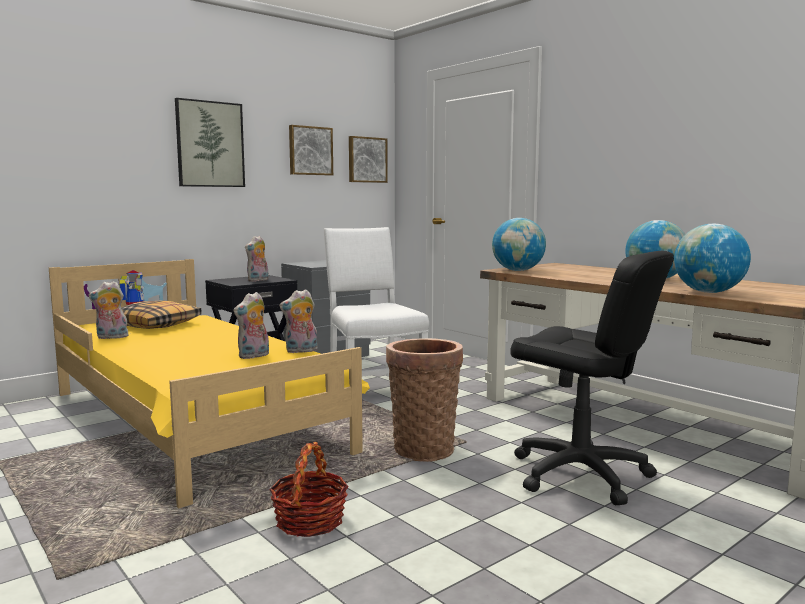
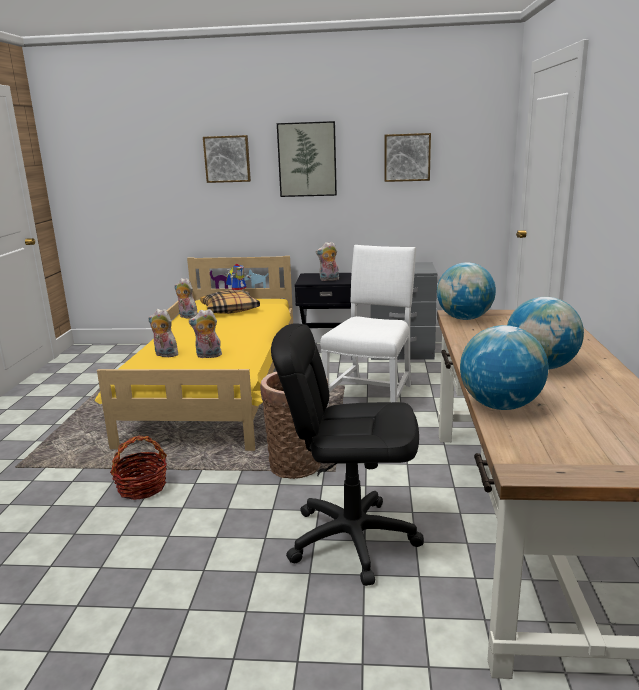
camera: 45 degrees right, 10 degrees up
(301, 351) = (242, 359): plush toy -> plush toy (164, 355)
(366, 160) = (475, 161): picture -> picture (227, 159)
(580, 474) = (352, 539): black office chair -> black office chair turned 105 degrees clockwise

